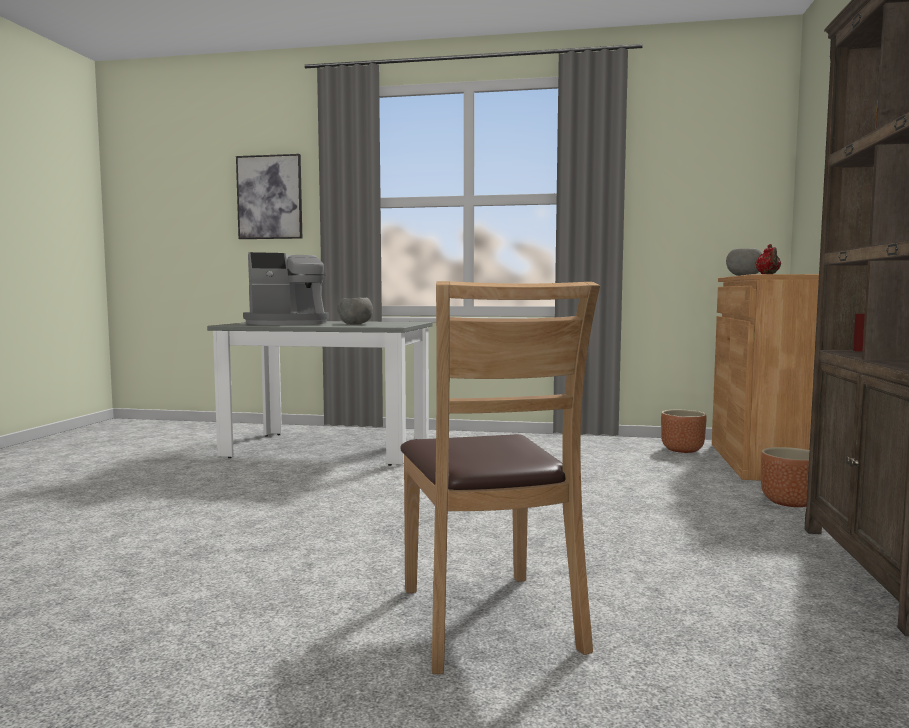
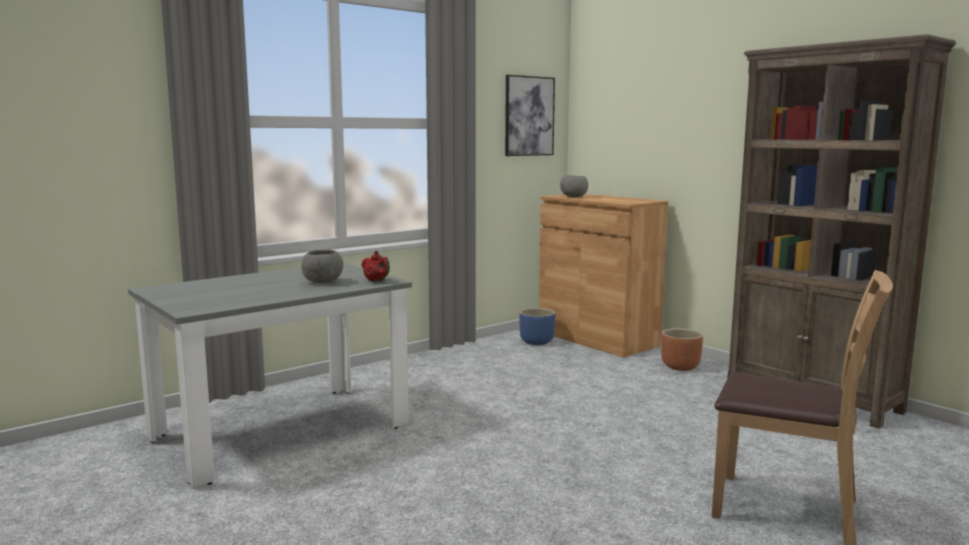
camera: 50 degrees left, 5 degrees up
(270, 197) = (74, 107): picture -> picture (529, 116)
(288, 323) = (234, 293): coffee machine -> none
(682, 450) = (536, 342): brown planter -> blue planter
(768, 274) = (621, 201): red teapot -> red teapot (376, 281)

